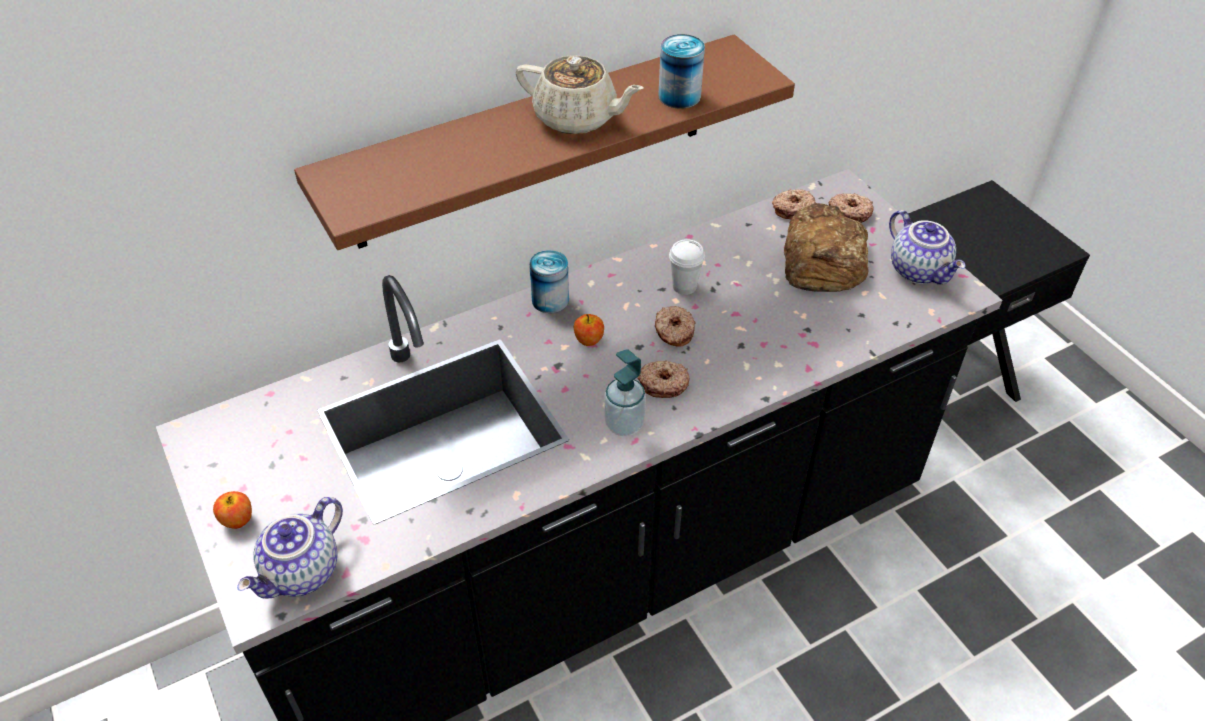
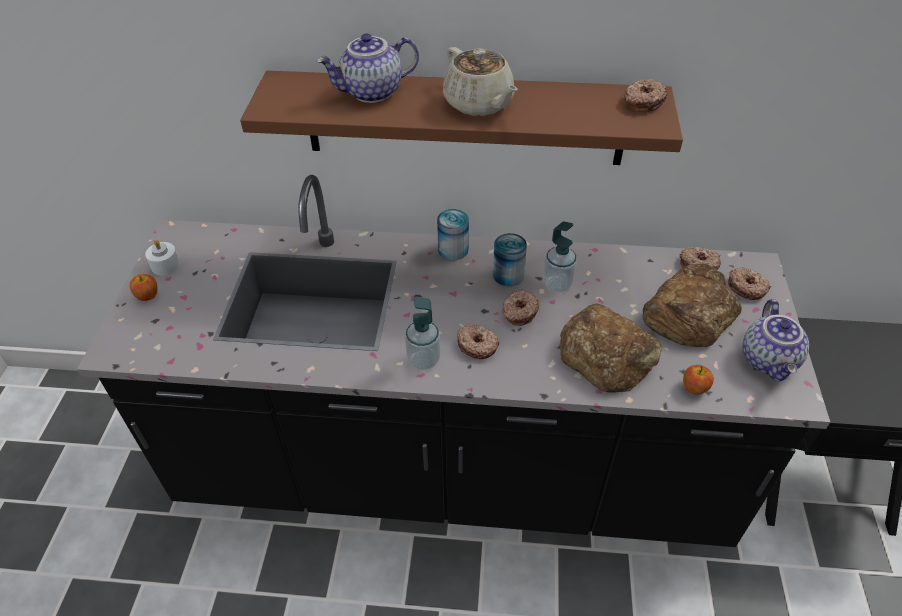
camera: 35 degrees right, 0 degrees up
(223, 475) = (165, 265): none -> white candle
(303, 573) = (149, 347): teapot -> teapot (372, 93)
(589, 340) = (454, 289): apple -> apple (694, 388)
(679, 96) = (574, 115): can -> can (508, 275)
(684, 286) = (557, 284): white cup -> soap dispenser
(726, 59) = (643, 101): none -> donut
(787, 332) = (607, 354): none -> bread

